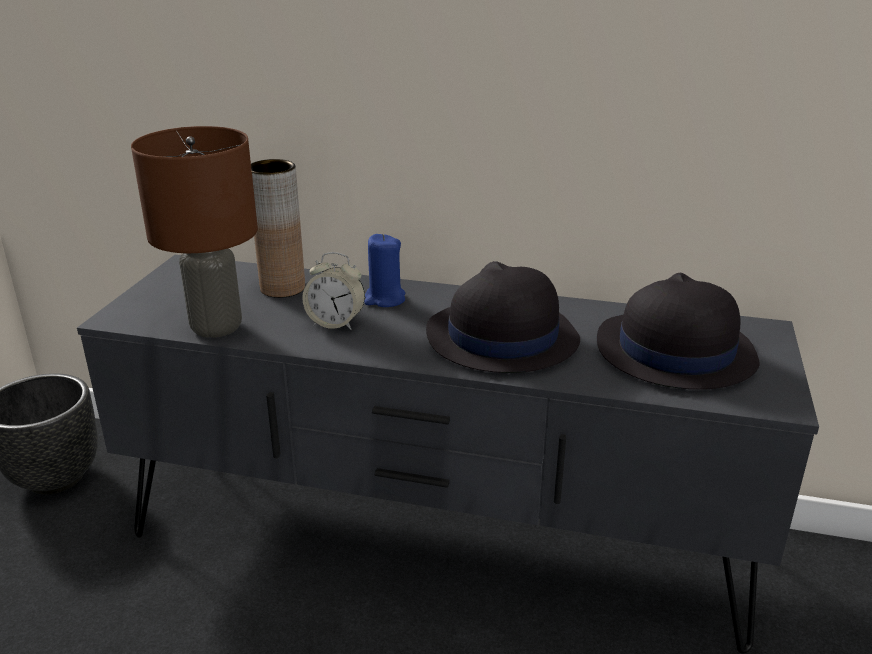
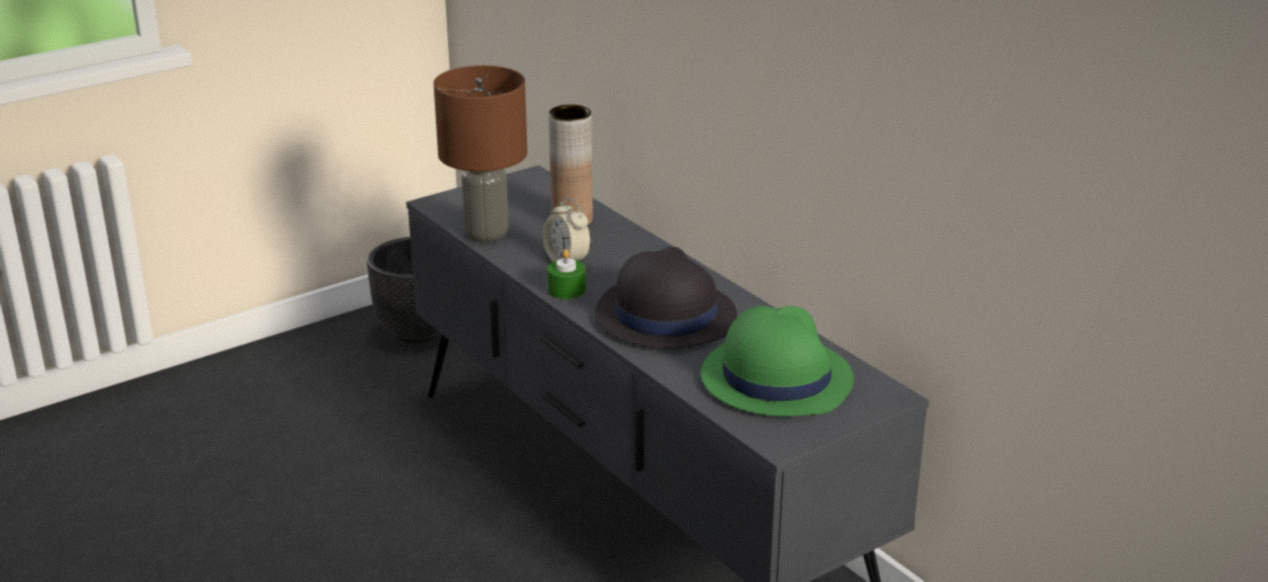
camera: 40 degrees right, 0 degrees up
(378, 349) = (566, 290): none -> green candle
(384, 299) = (630, 256): blue candle -> none
(674, 351) = (775, 378): black hat -> green hat

